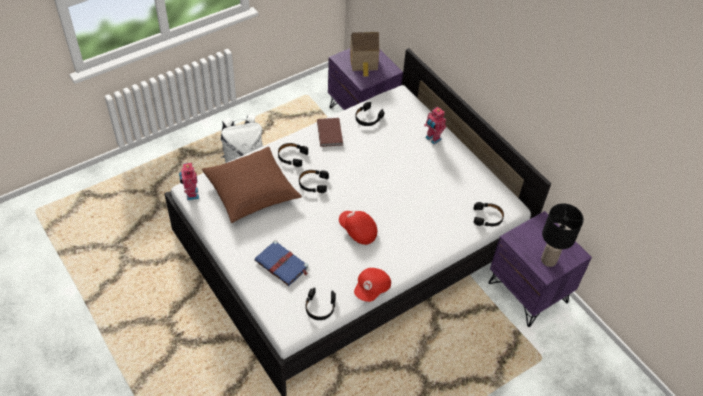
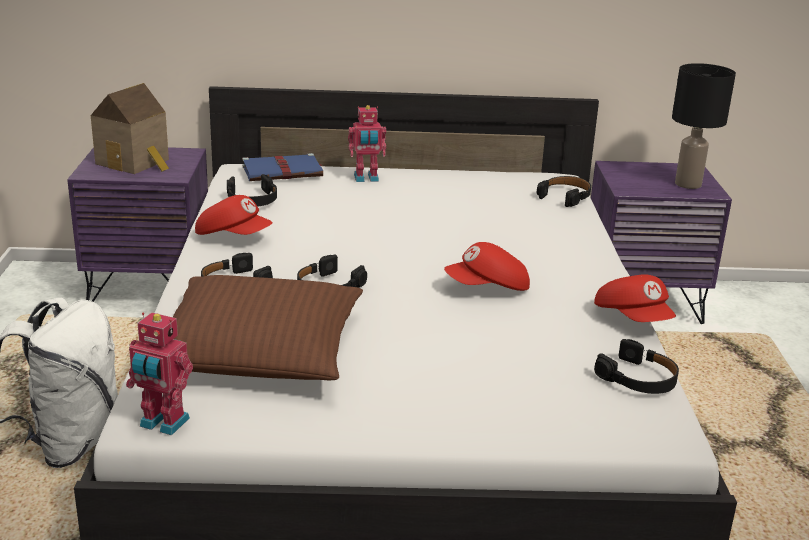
camera: 55 degrees left, 25 degrees down
(282, 265) = (495, 381): blue book -> blue book (284, 171)
(330, 133) = (233, 236): brown book -> red cap

